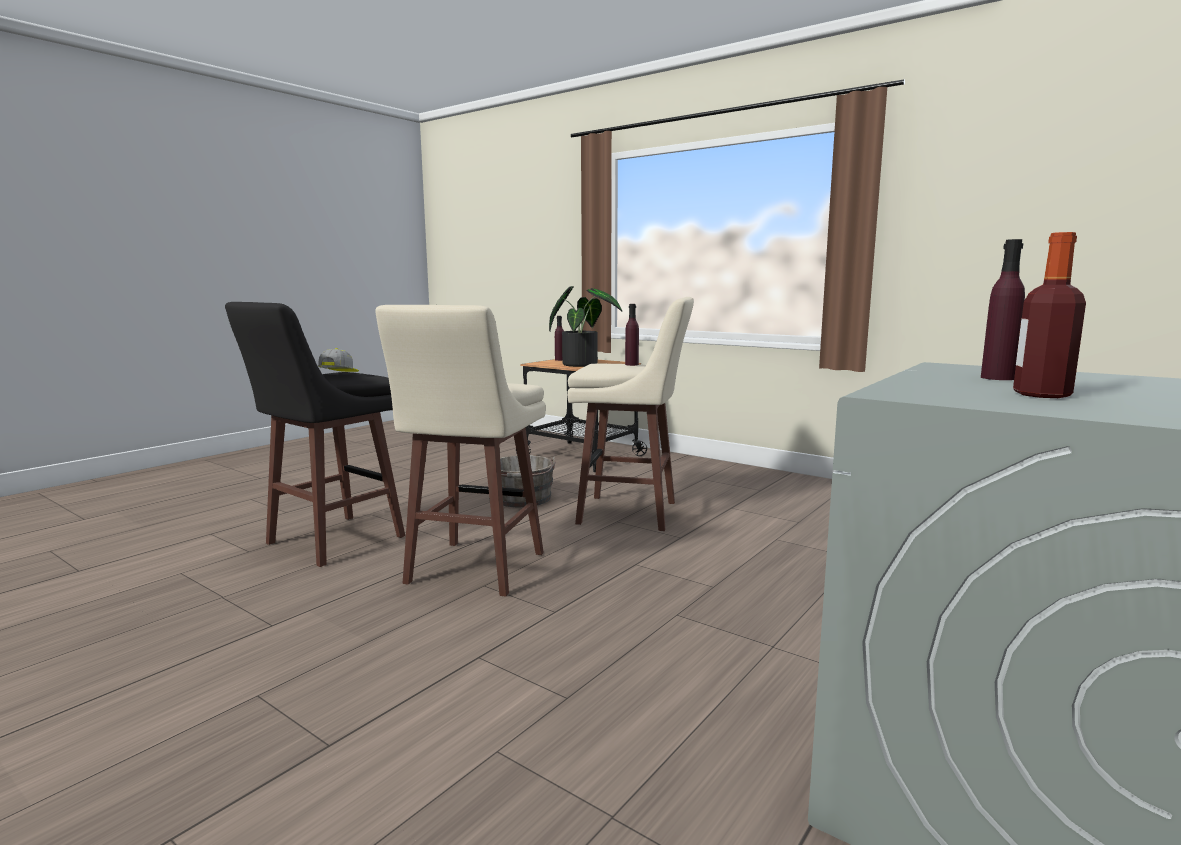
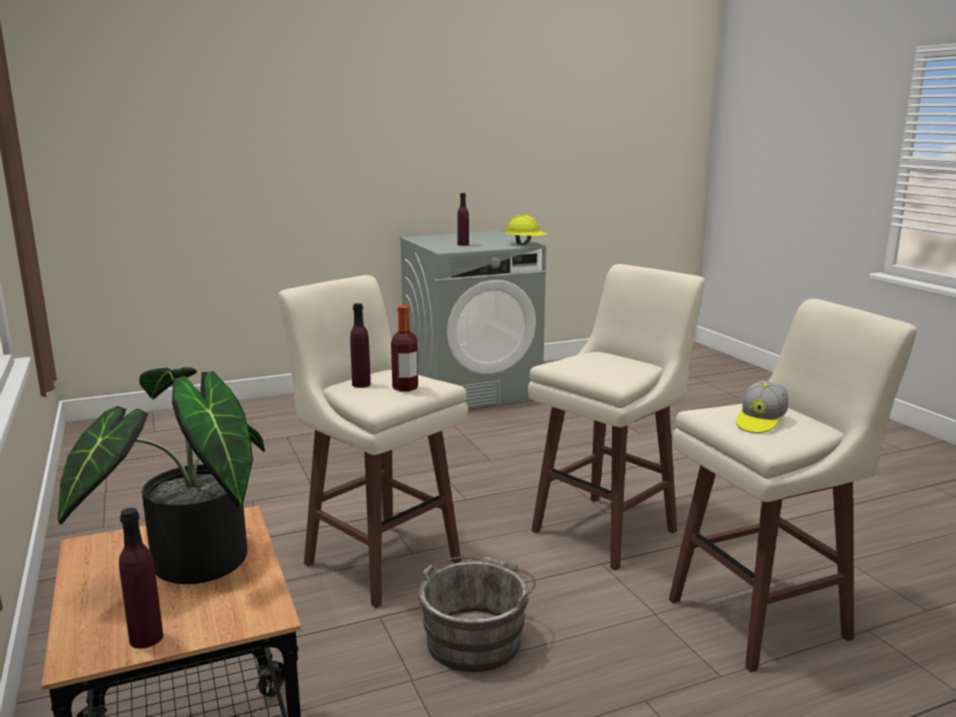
camera: 150 degrees left, 5 degrees up
(331, 541) = (763, 618): black stool -> beige stool
(893, 392) = (525, 244): none -> yellow hard hat
(1041, 395) = (489, 240): bottle -> bottle (405, 388)

